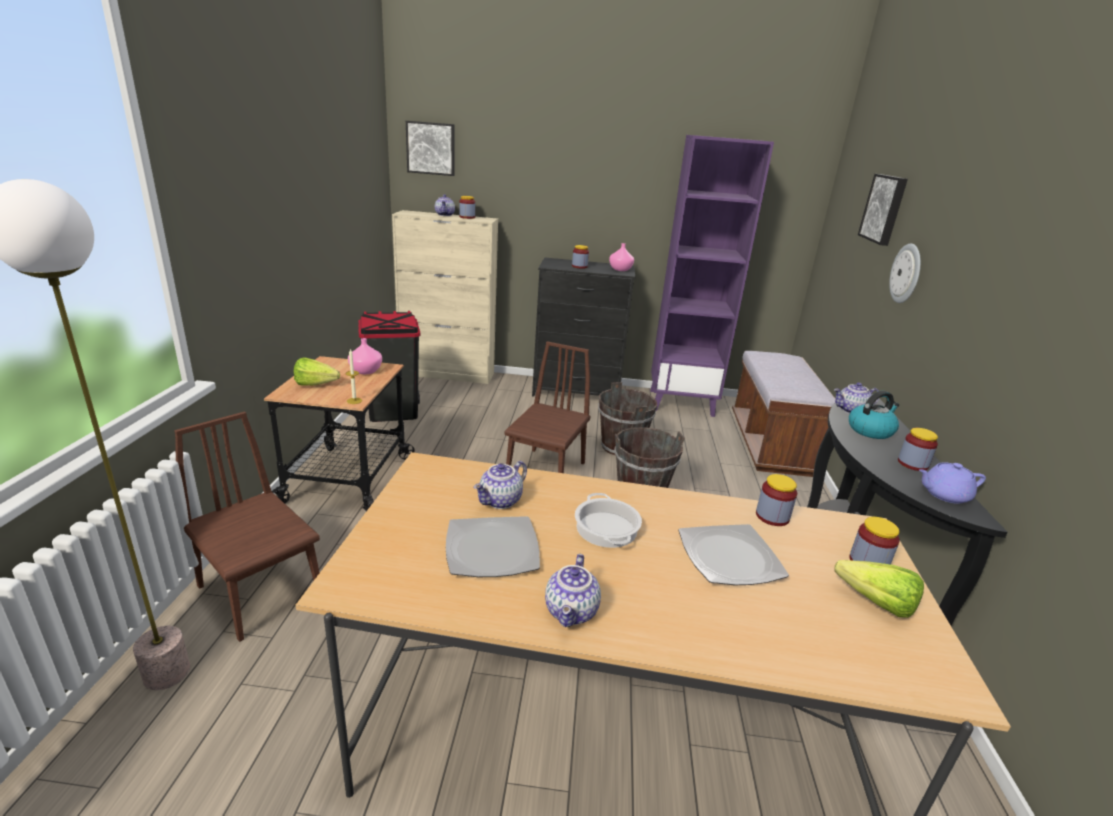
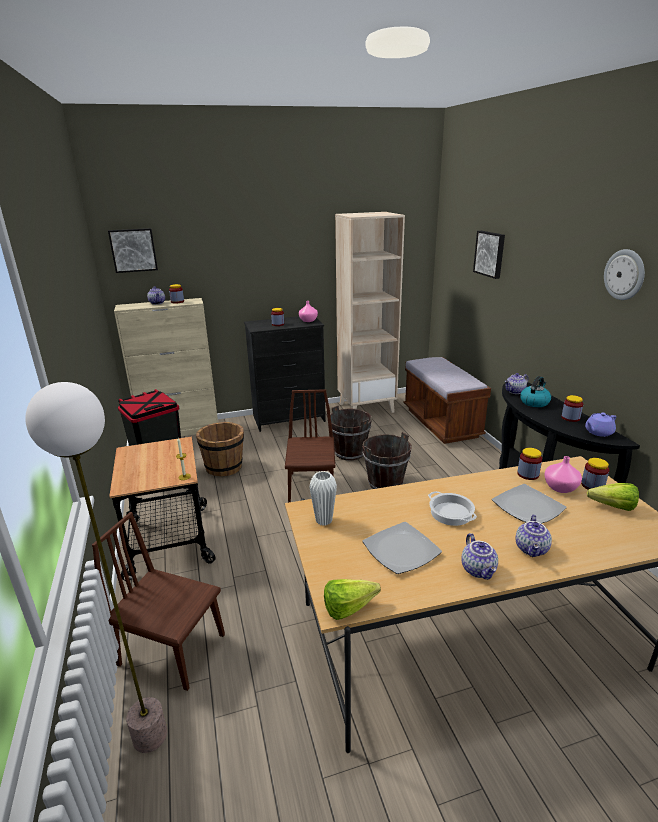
camera: 20 degrees left, 0 degrees up
(319, 385) = (143, 472): lettuce -> lettuce (353, 608)
(365, 371) = (167, 450): pink vase -> pink vase (559, 488)
(434, 484) = (324, 520): none -> white vase
(464, 422) = (224, 467): none -> brown bucket
(501, 501) = (376, 517): teapot -> teapot (532, 549)
(681, 402) = (366, 407): purple bookcase -> beige bookcase
(906, 273) = (521, 296): wall clock -> wall clock (624, 274)

